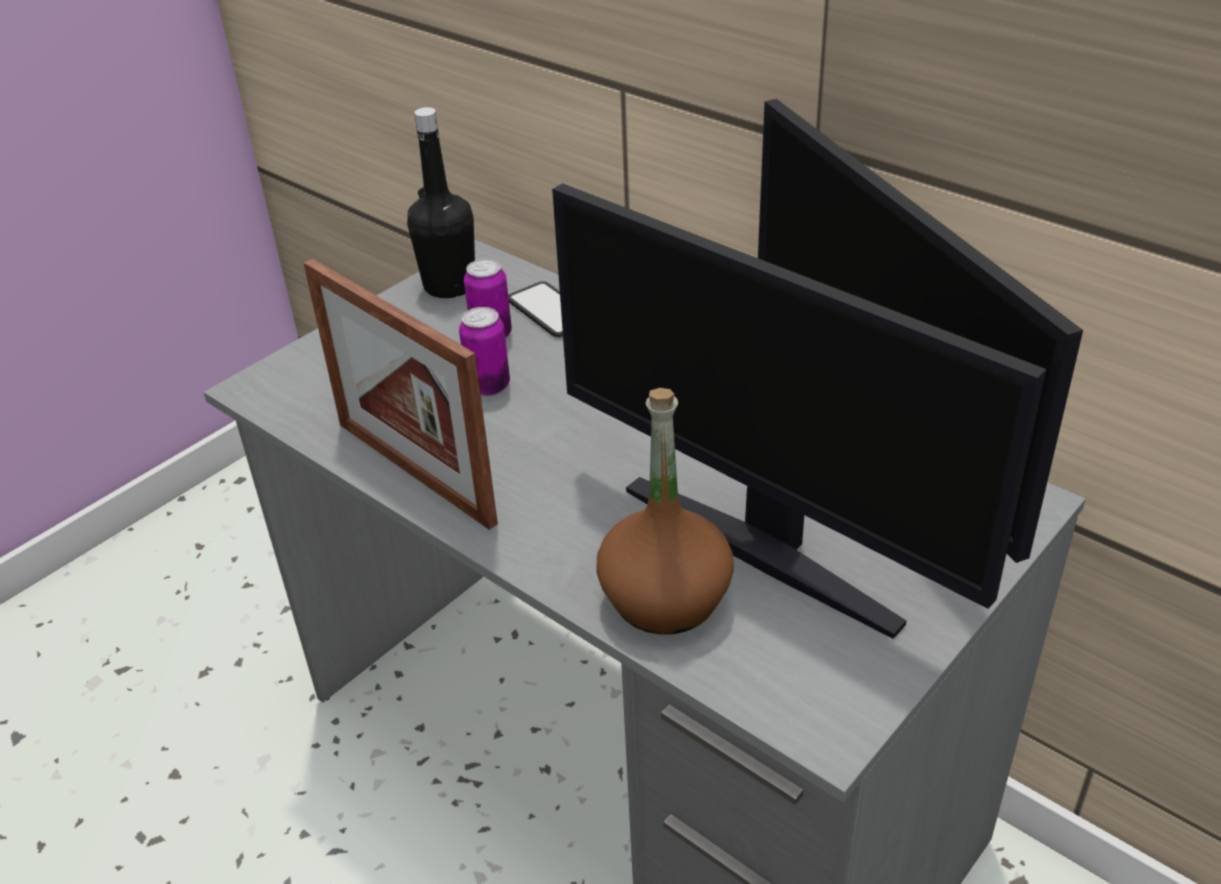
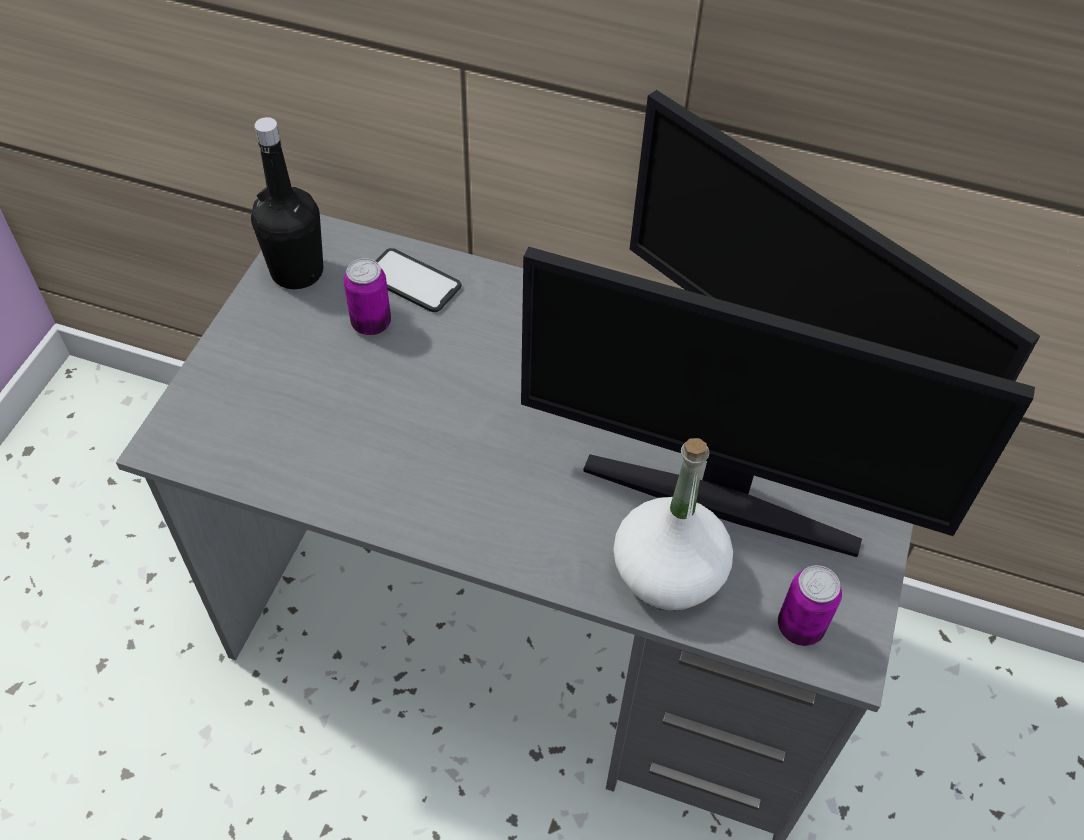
camera: 25 degrees left, 15 degrees up
(414, 472) = (384, 501): picture frame -> none
(488, 386) = (400, 385): can -> can (800, 627)
(664, 598) = (667, 572): brown bottle -> white bottle

